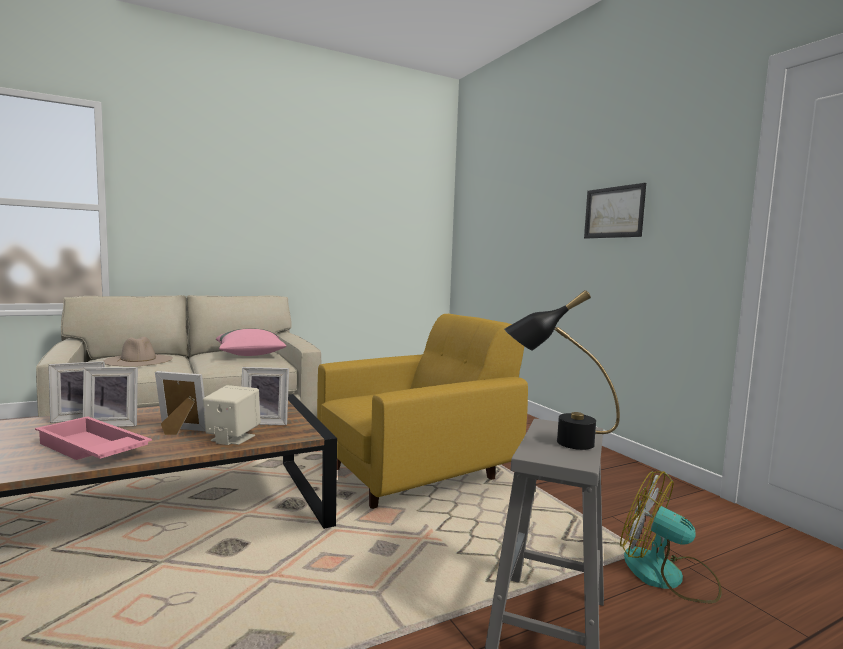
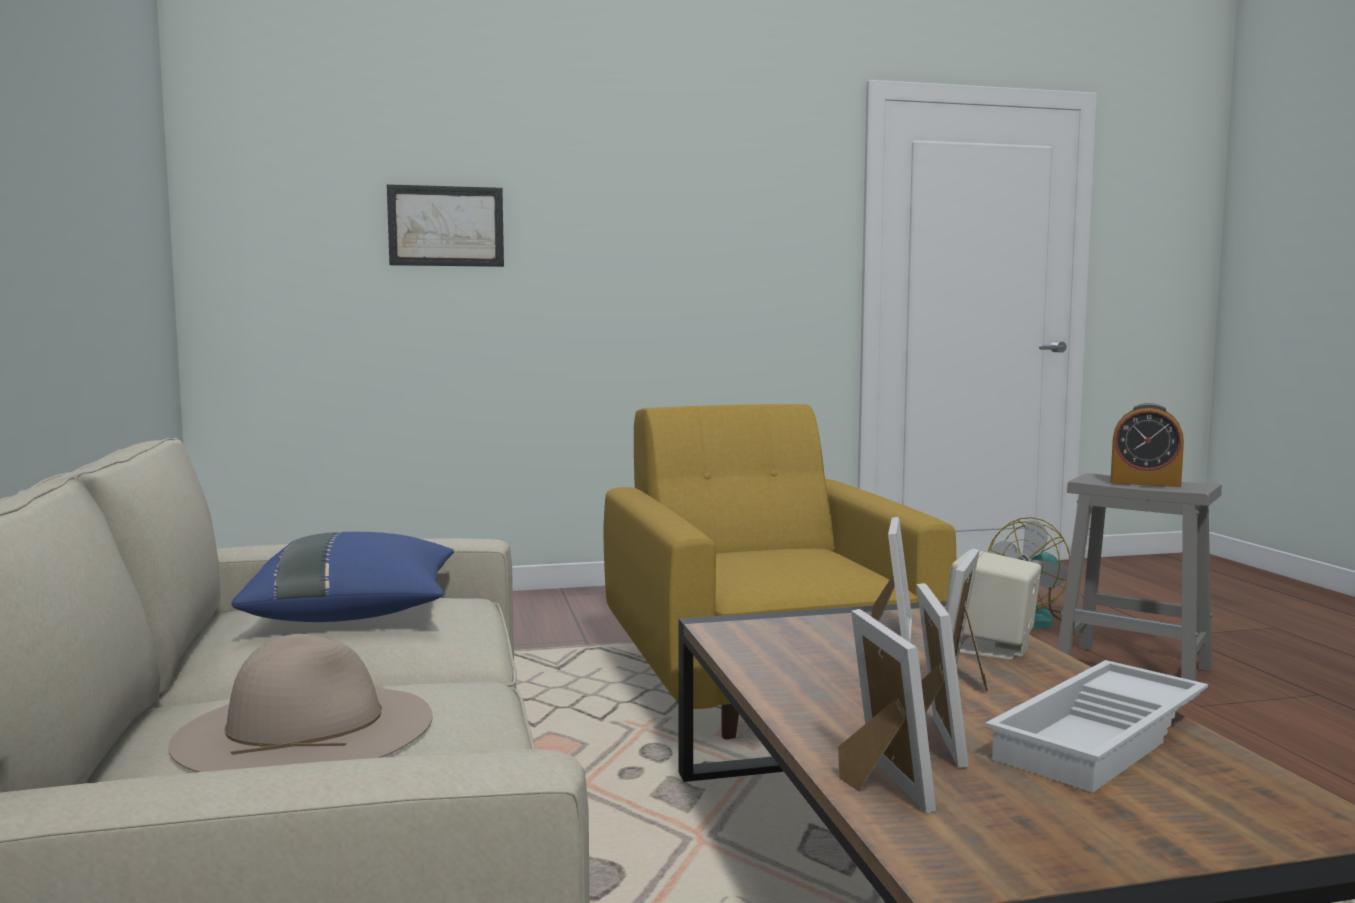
camera: 75 degrees left, 0 degrees up
(90, 449) = (1103, 739): pink tray -> white tray
(250, 355) = (355, 613): pink pillow -> blue pillow
(556, 441) = (1145, 483): black table lamp -> alarm clock
(613, 212) = (677, 232): picture -> picture (446, 226)

